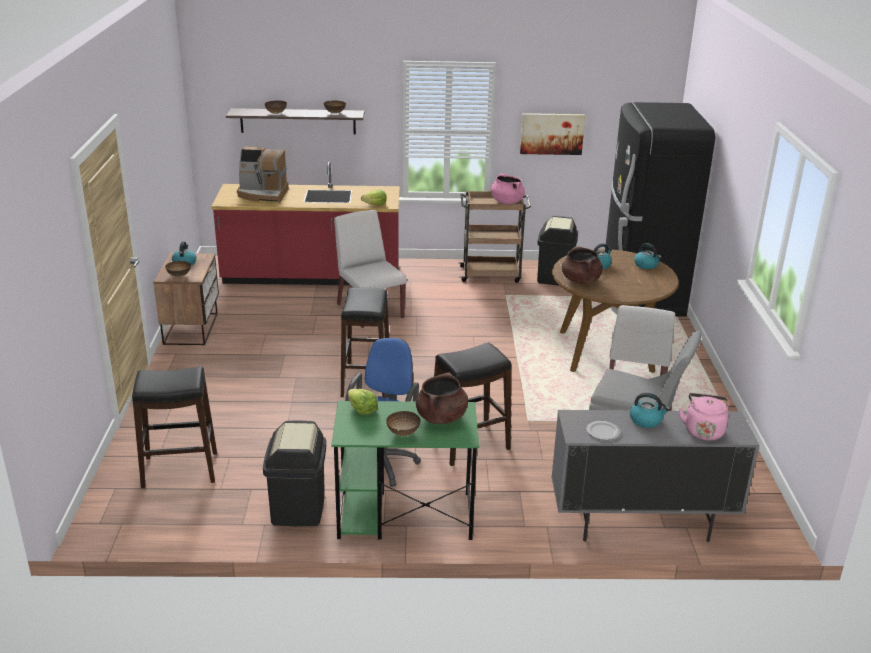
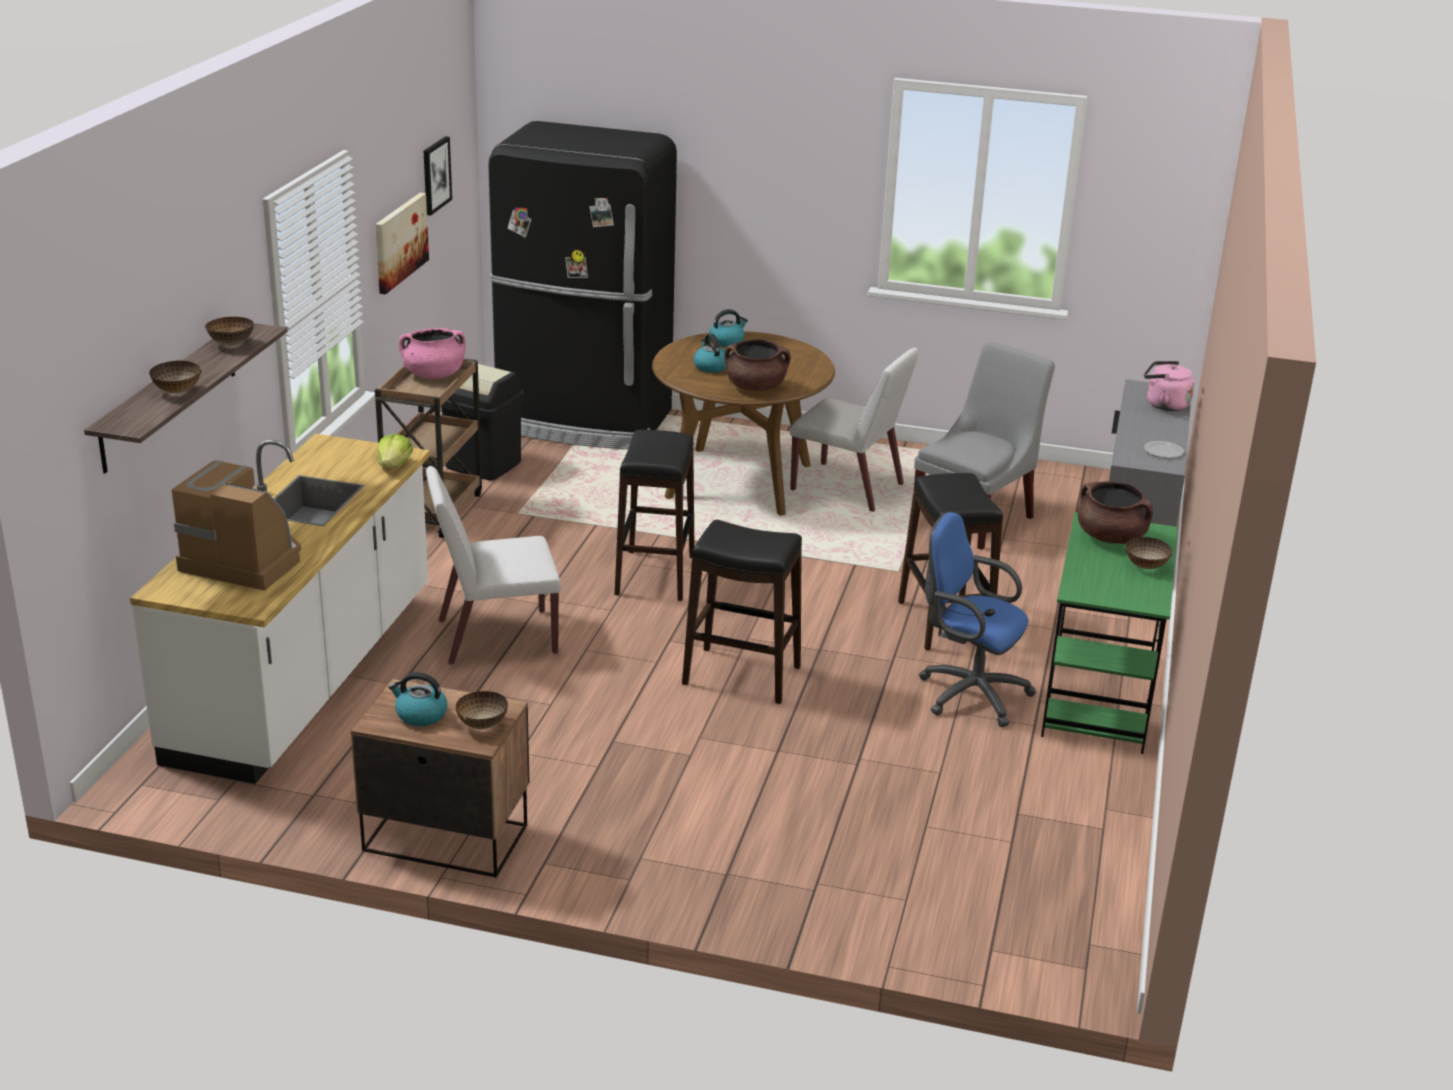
camera: 75 degrees left, 0 degrees up
(180, 469) = (951, 877): black stool -> black stool (655, 575)
(263, 194) = (243, 560): coffee machine -> coffee machine turned 90 degrees counterclockwise
(299, 509) = (1073, 776): black trash can -> none
(311, 276) = (306, 676): red counter -> white counter
(362, 410) = (1085, 585): lettuce -> none
(609, 111) = (435, 175): none -> picture
(646, 420) = (1141, 426): kettle -> none

